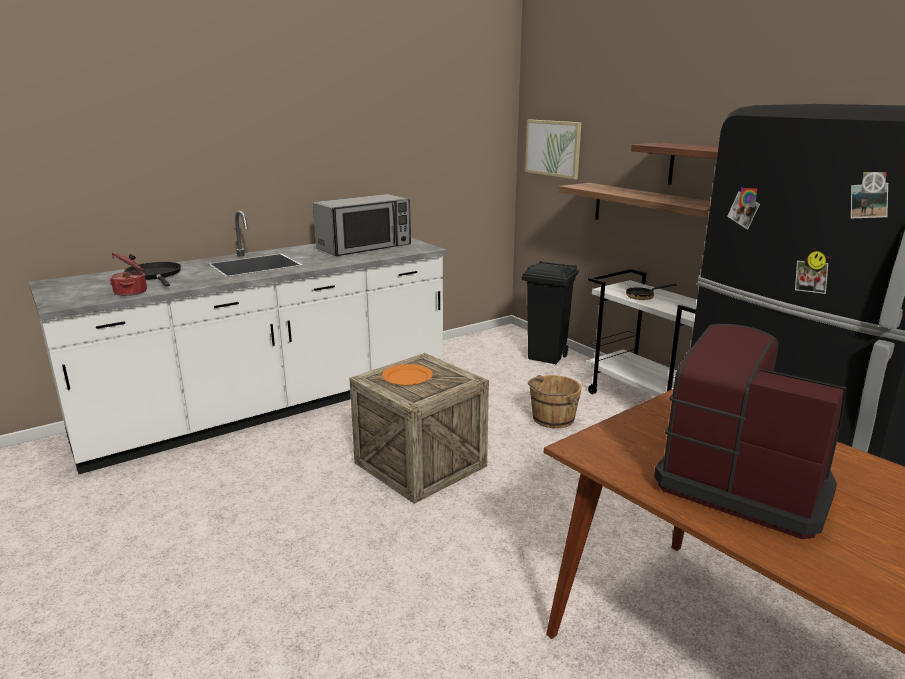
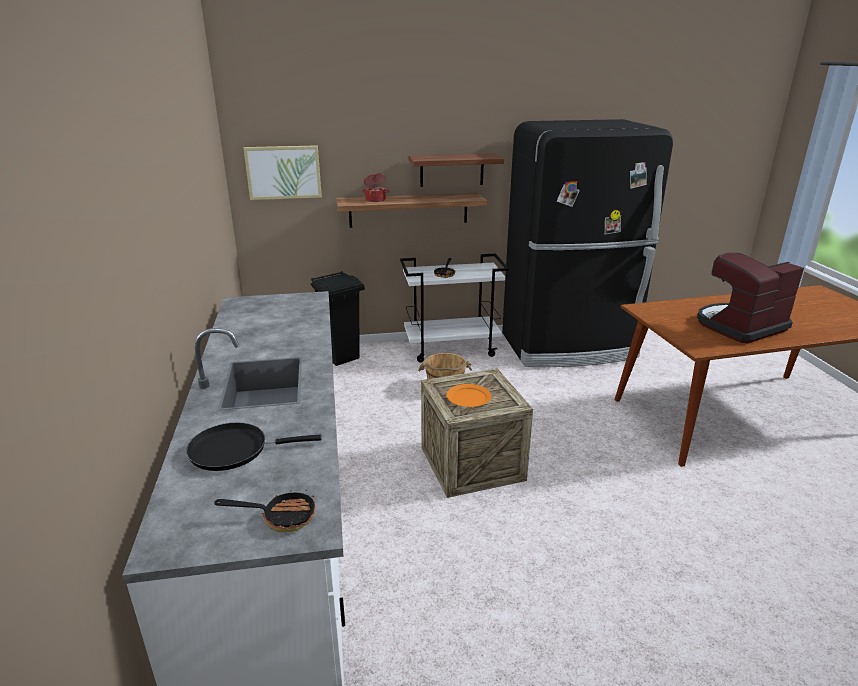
camera: 65 degrees left, 5 degrees up
(75, 296) = (281, 517): none -> frying pan
(132, 292) = (304, 469): cooking pot -> cooking pot (375, 200)
(365, 247) = (269, 319): microwave -> none

